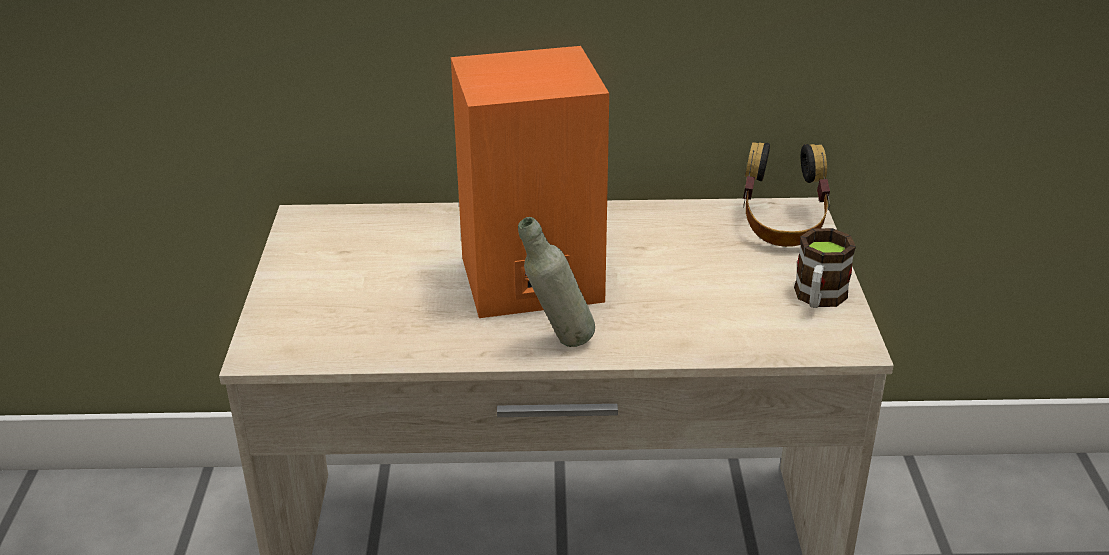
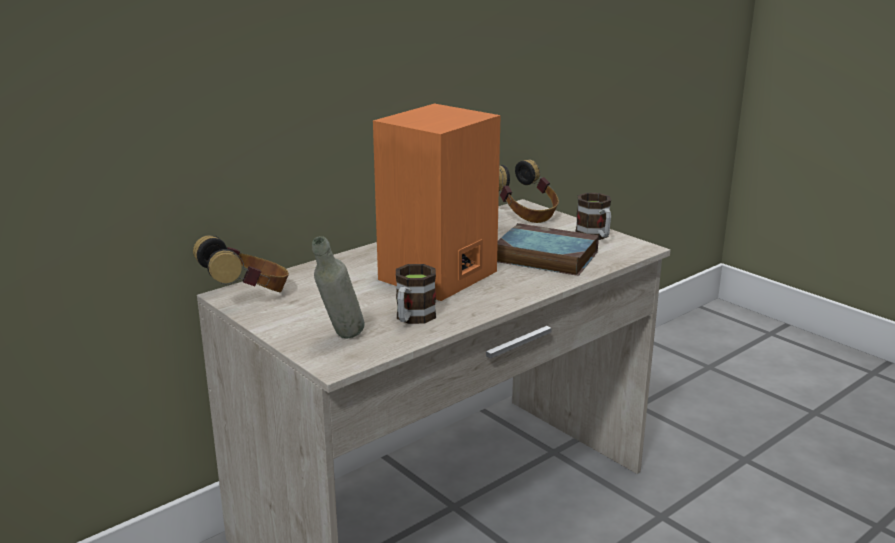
camera: 40 degrees left, 10 degrees down
(317, 225) = (247, 295): none -> headphones
(414, 329) = (412, 318): none -> mug
(558, 343) = (506, 296): grey bottle -> grey bottle (340, 339)
(696, 304) = (543, 257): none -> book

